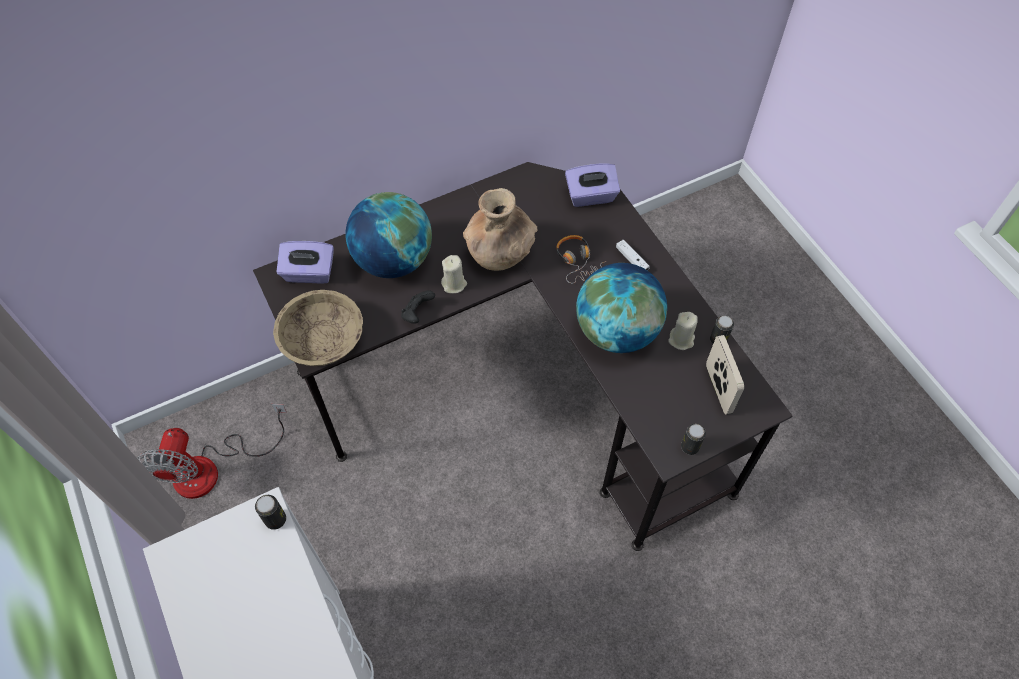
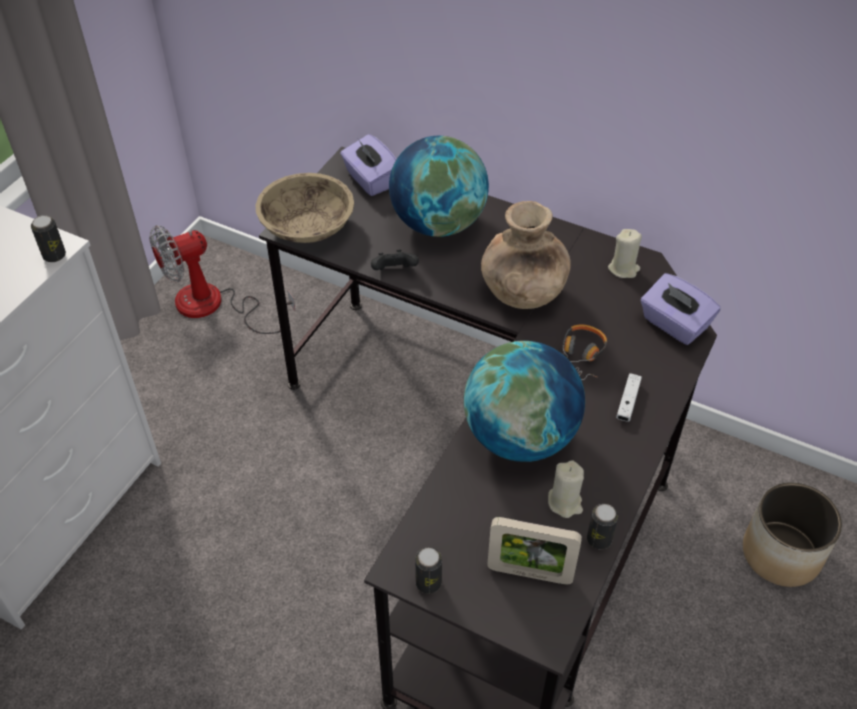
camera: 55 degrees right, 10 degrees down
(454, 284) = (453, 279): beige candle -> beige candle (623, 269)
(684, 272) = (781, 554): none -> planter
(718, 389) = (529, 573): picture frame -> picture frame turned 60 degrees clockwise

